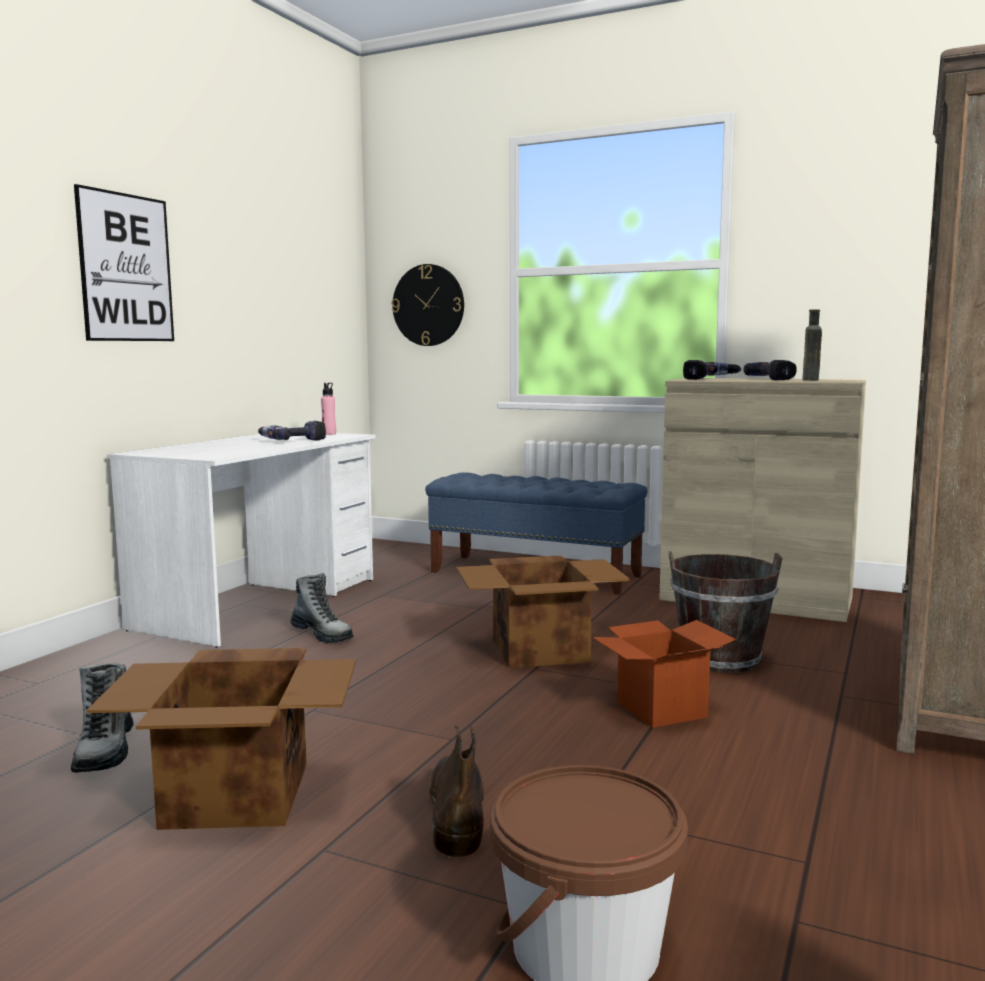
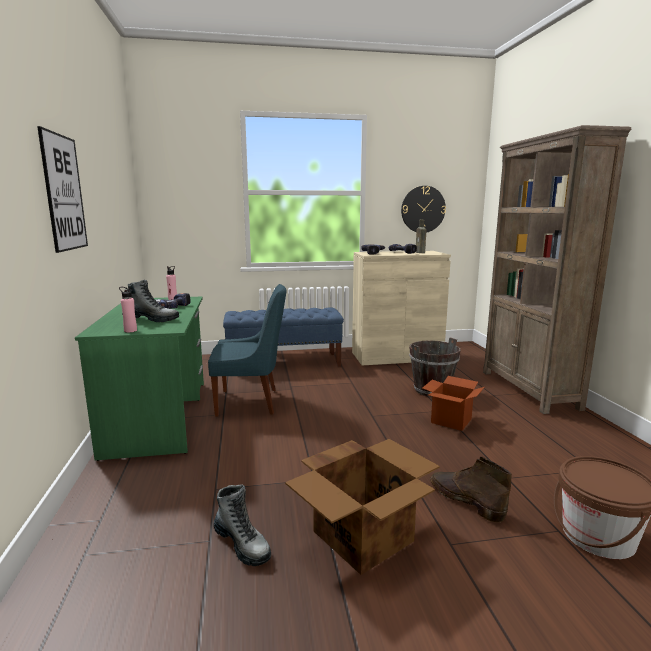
camera: 35 degrees left, 5 degrees up
(171, 454) = (130, 330): none -> pink bottle
(260, 603) = (159, 416): white desk -> green desk
(322, 634) = (235, 426): boot -> boot (151, 319)
(393, 612) = (250, 402): none -> blue chair
(428, 305) = (187, 209): wall clock -> wall clock (423, 209)
(541, 650) = (358, 405): cardboard box -> none

